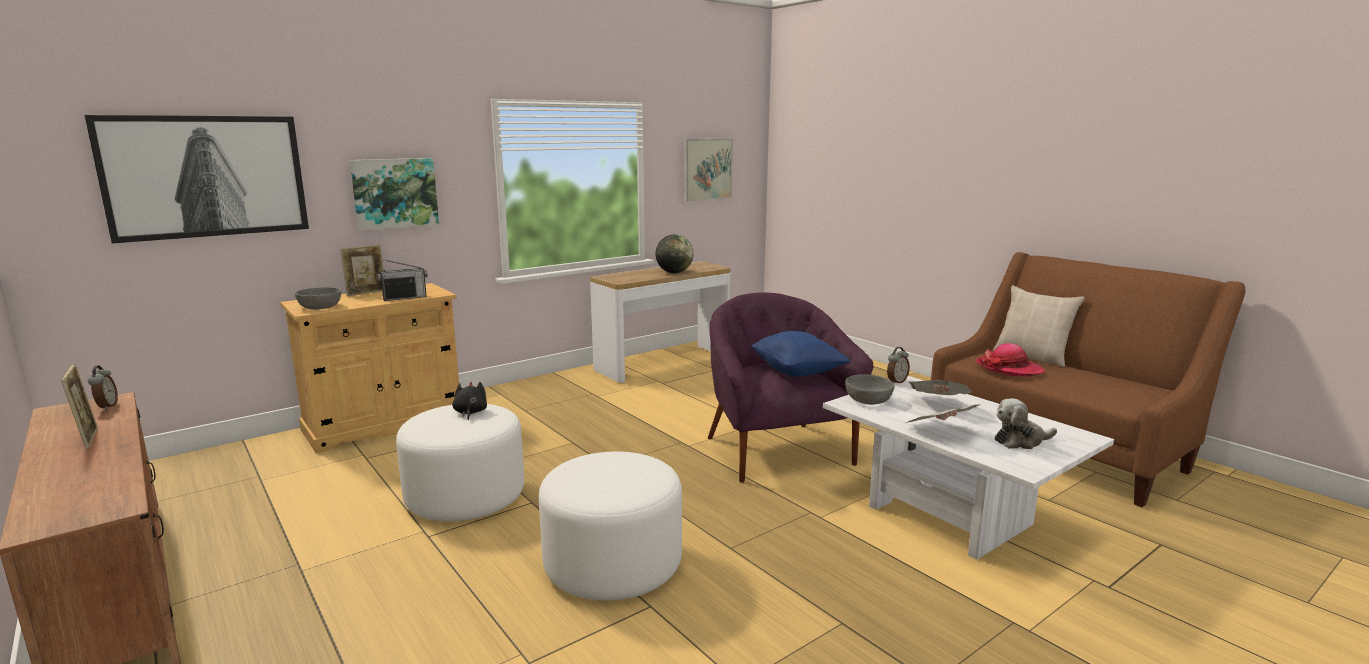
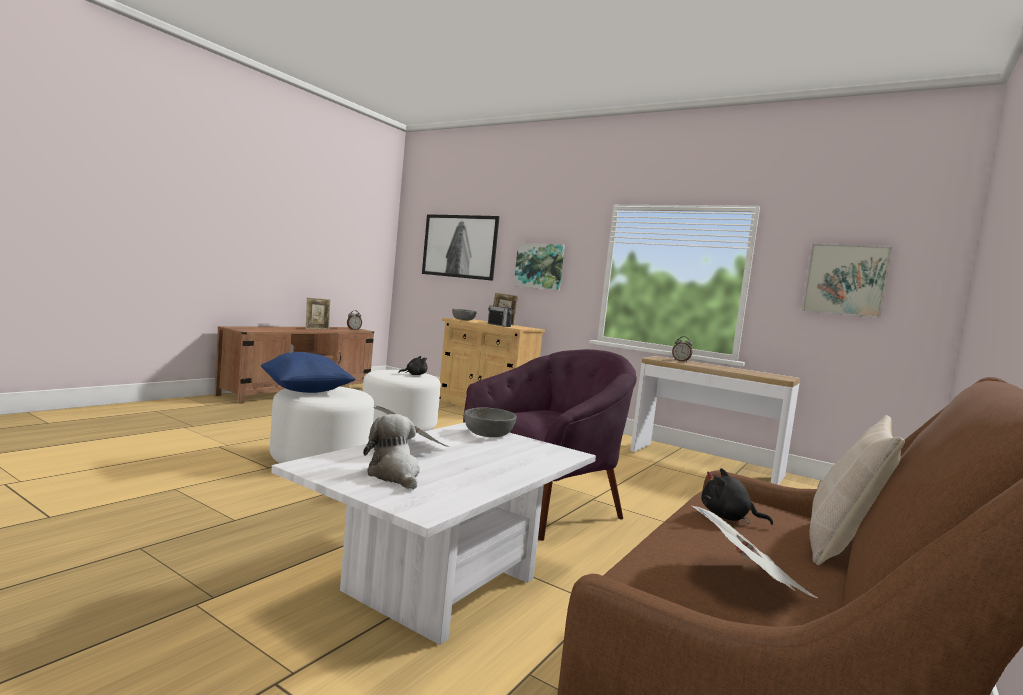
camera: 70 degrees right, 10 degrees down
(674, 272) = (720, 368): globe -> none
(797, 372) = (546, 419): blue pillow -> blue pillow (305, 391)
(896, 382) = (562, 448): alarm clock -> alarm clock (681, 361)
(938, 404) = (499, 456): newspaper -> newspaper (747, 581)
(1009, 369) = (728, 518): hat -> black plush toy

